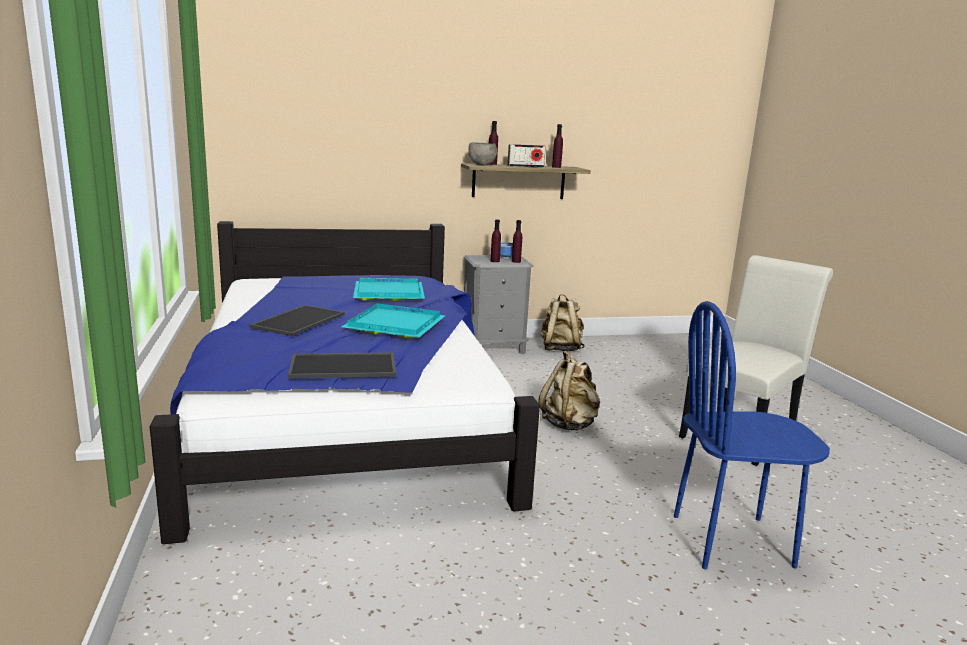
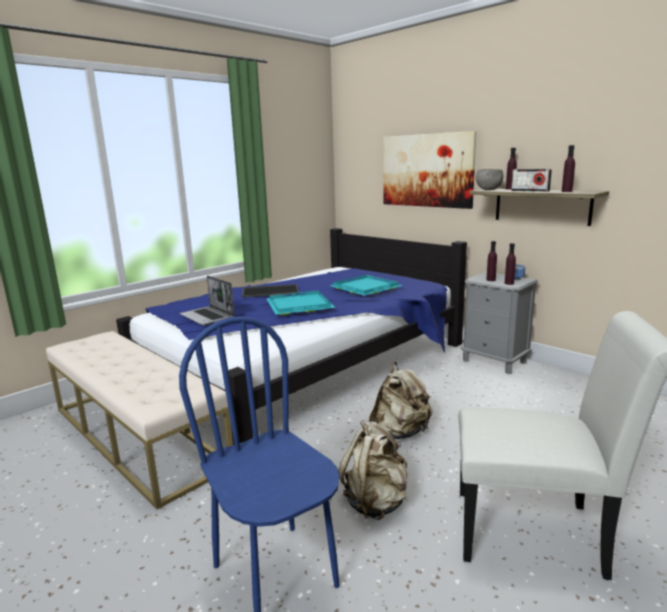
camera: 60 degrees right, 0 degrees up
(344, 365) = (208, 317): tray -> laptop
(379, 139) = (427, 170): none -> picture
(383, 567) = (137, 436): none -> beige bench
(560, 349) = (553, 383): beige backpack -> beige backpack (376, 502)

